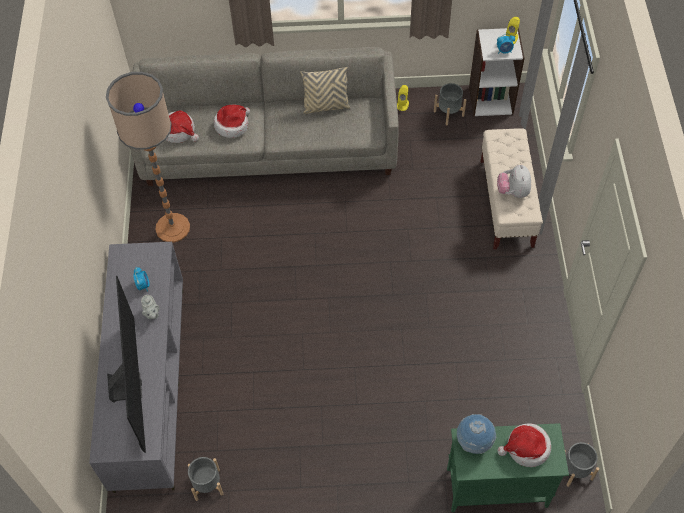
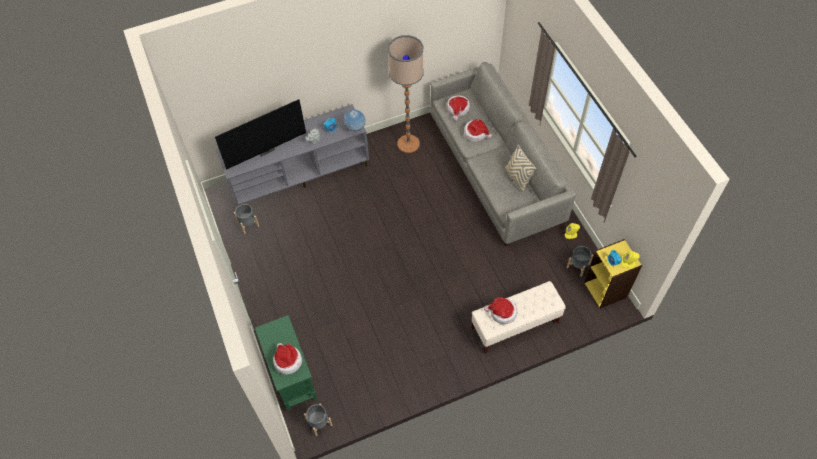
camera: 70 degrees right, 0 degrees up
(474, 442) = (282, 330): globe -> globe (355, 128)
(490, 100) = (606, 289): white bookcase -> yellow bookcase
(513, 191) = (502, 312): plush toy -> hat

